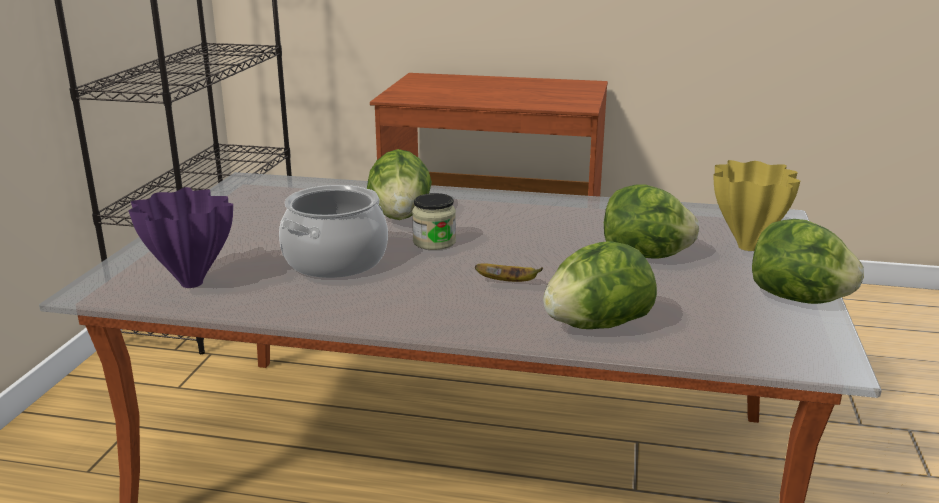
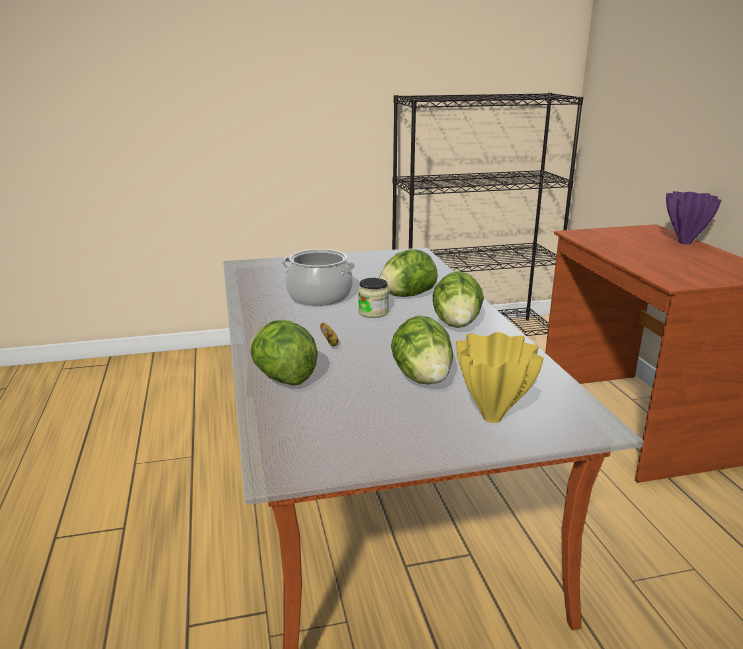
camera: 65 degrees right, 0 degrees up
(190, 283) = (263, 277): purple vase -> purple vase (684, 242)
(798, 299) = (394, 450): lettuce -> lettuce (457, 324)

